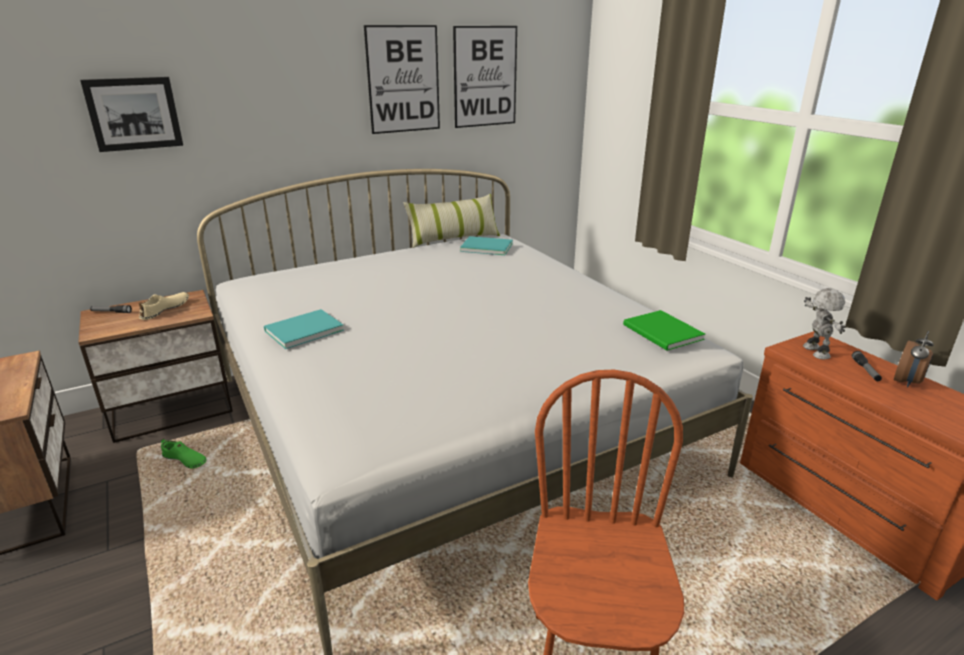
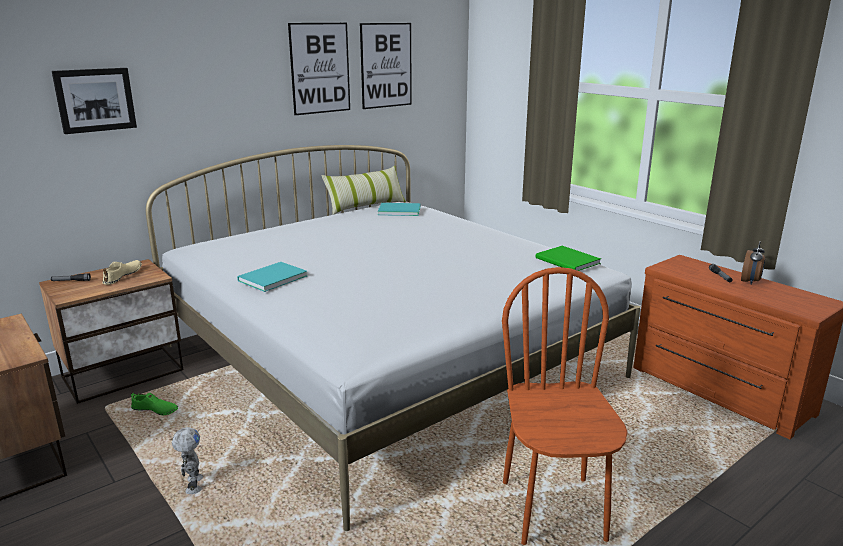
camera: 10 degrees left, 5 degrees down
(814, 352) = (682, 268): toy robot -> toy robot (193, 485)

